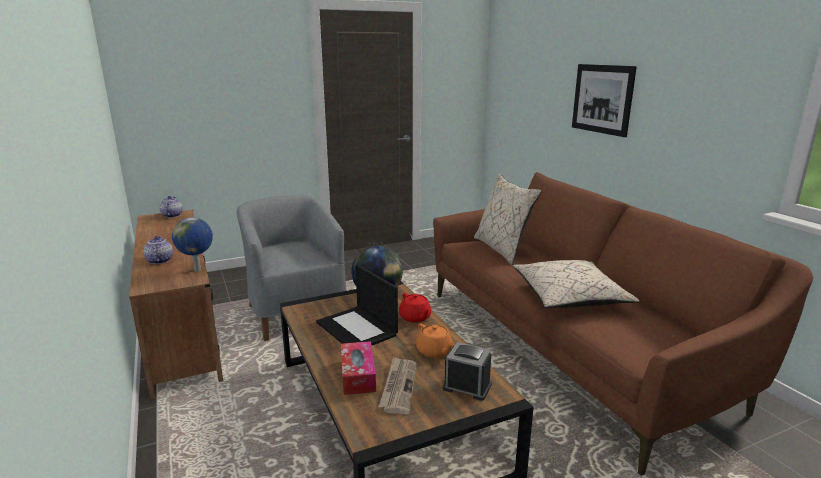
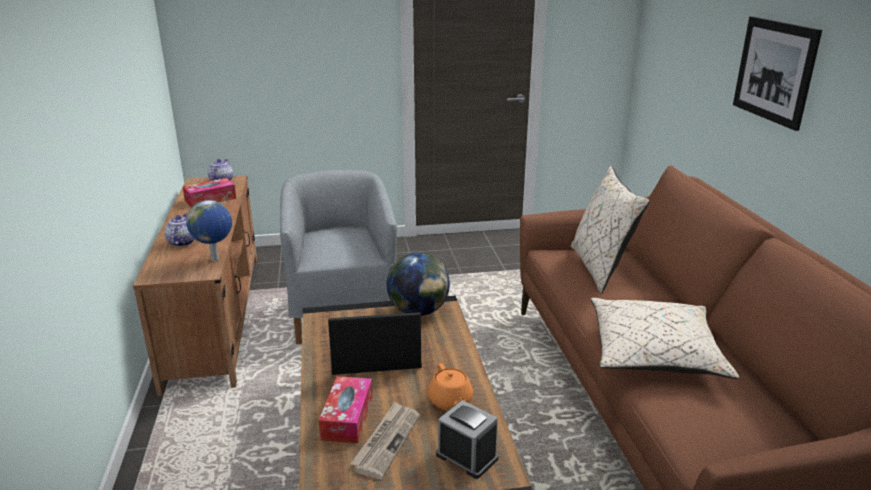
camera: 15 degrees right, 5 degrees up
(169, 228) = (210, 199): none -> tissue box
(357, 329) = (374, 356): laptop -> laptop turned 105 degrees clockwise
(415, 317) = (448, 350): red teapot -> none

